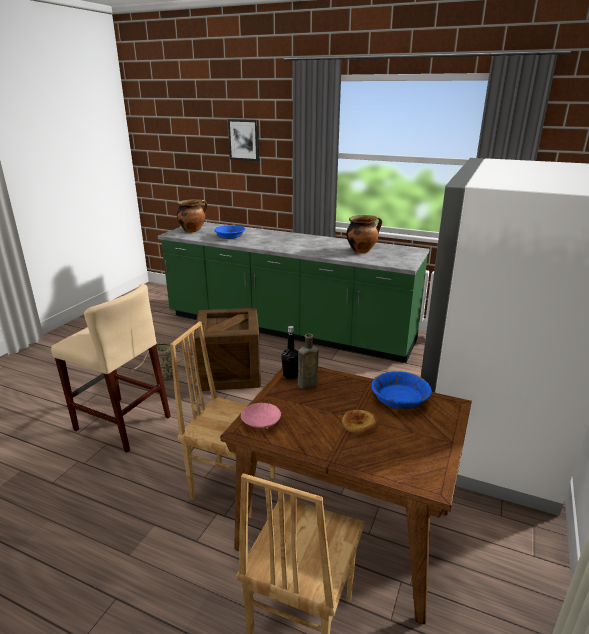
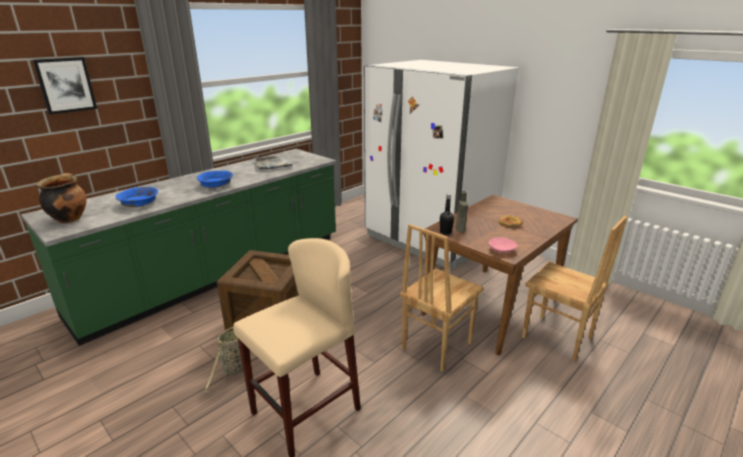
camera: 70 degrees left, 0 degrees up
(362, 250) = (272, 164): cooking pot -> grey tray
(400, 399) = (487, 209): blue bowl -> blue bowl (216, 184)

